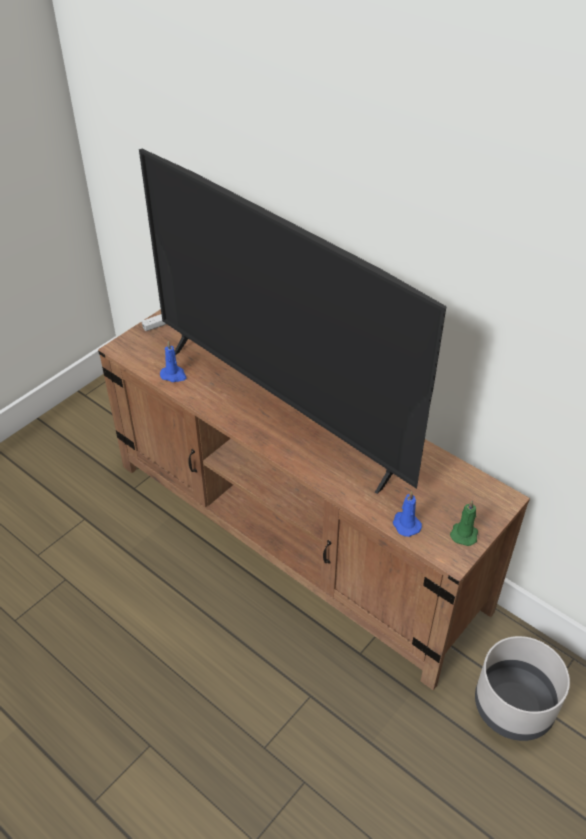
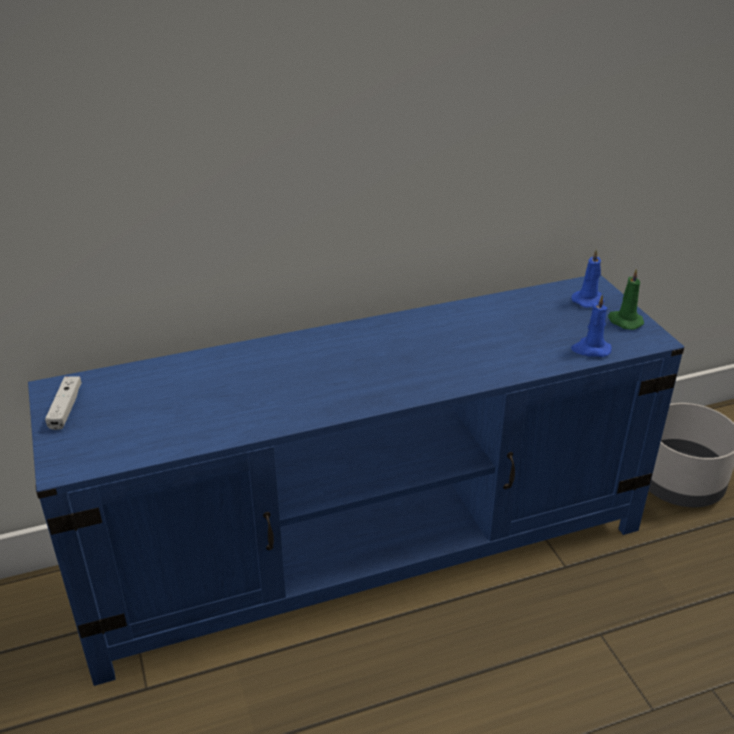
camera: 60 degrees left, 10 degrees down
(174, 375) = (185, 433): blue candle -> blue candle (588, 300)
(281, 408) = (340, 367): television -> none
(296, 535) = (368, 549): brown tv stand -> blue tv stand

